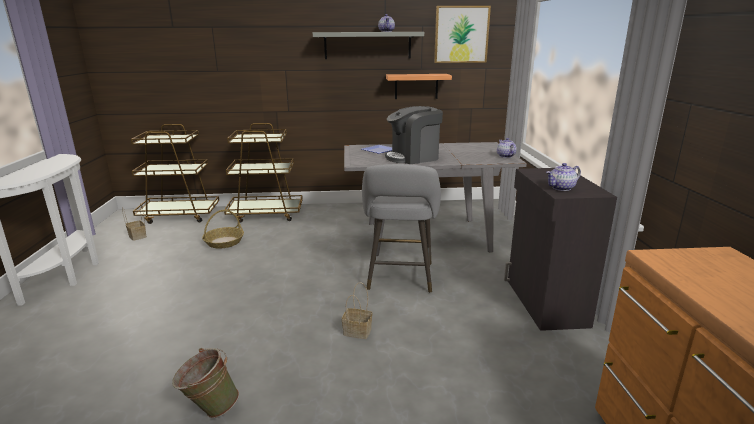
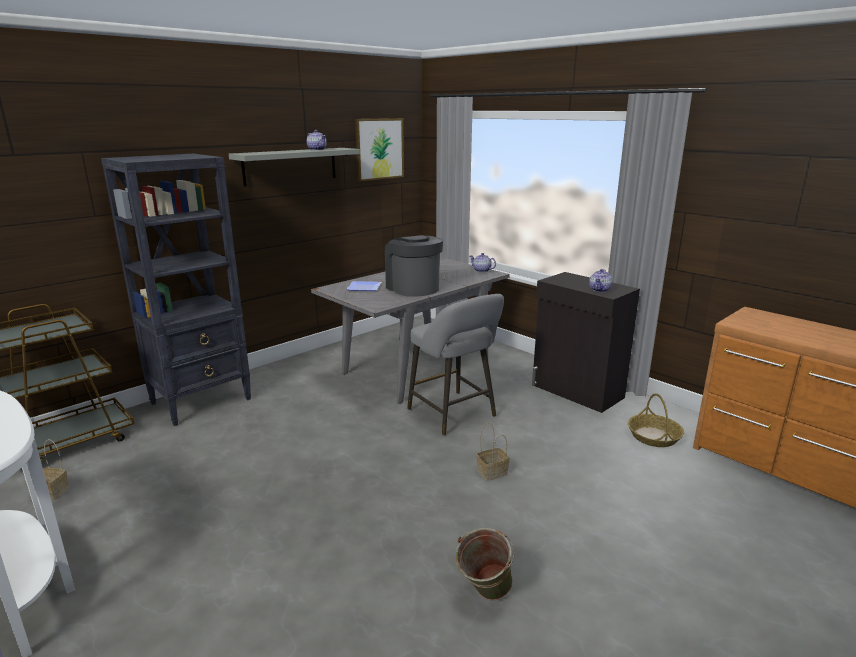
camera: 40 degrees left, 0 degrees up
(224, 242) = (206, 451): basket -> basket (654, 436)
(266, 214) = (202, 401): brown cart -> black bookcase
(413, 157) = (413, 288): coffee machine -> coffee machine turned 120 degrees clockwise
(416, 86) = (342, 208): shelf -> none

